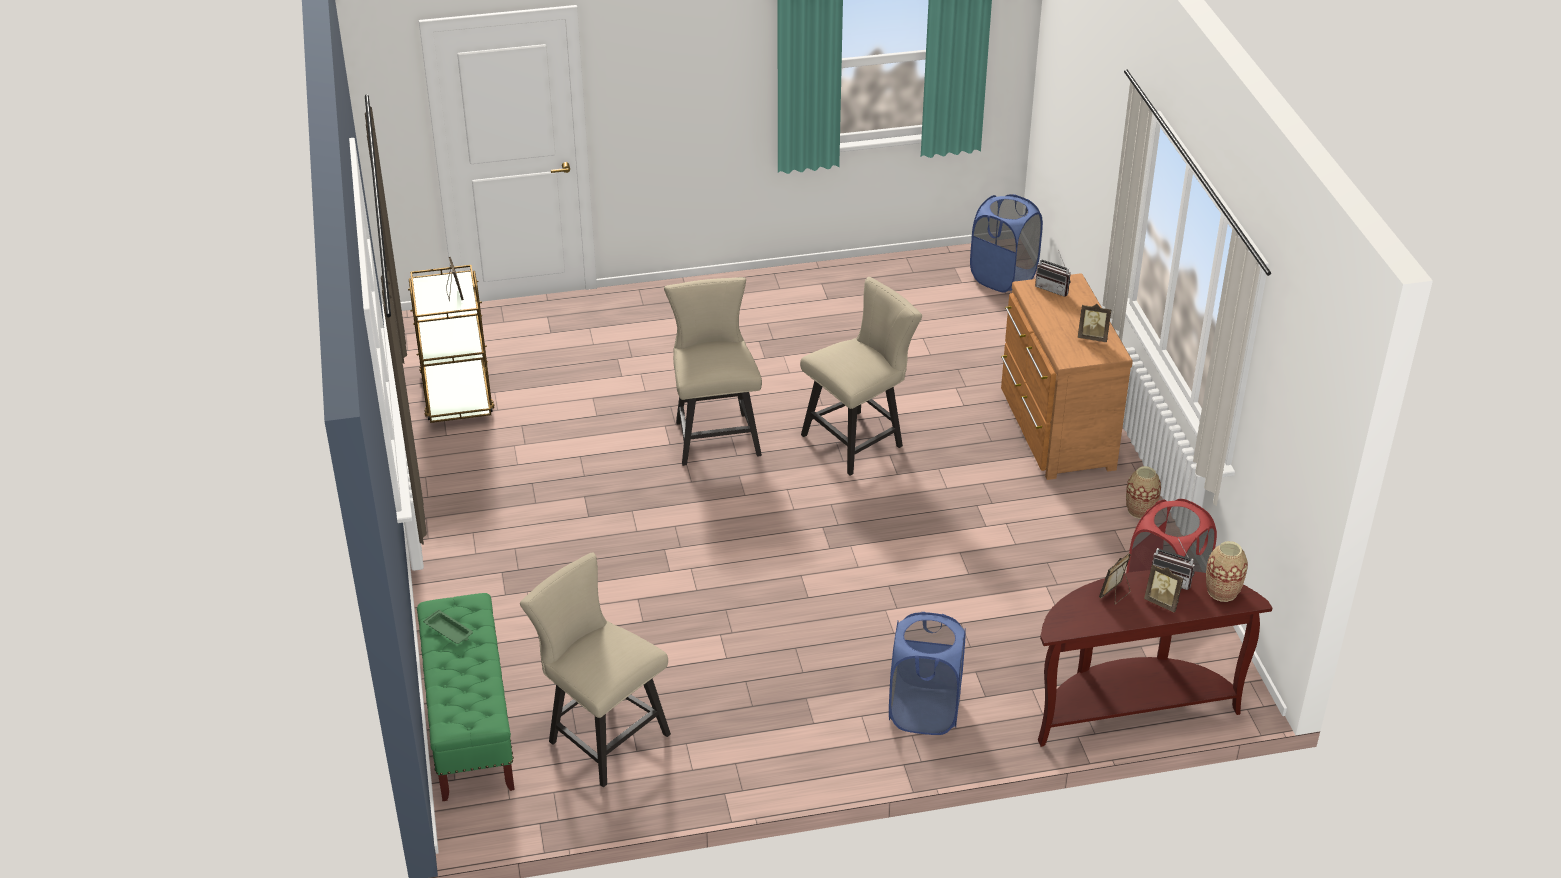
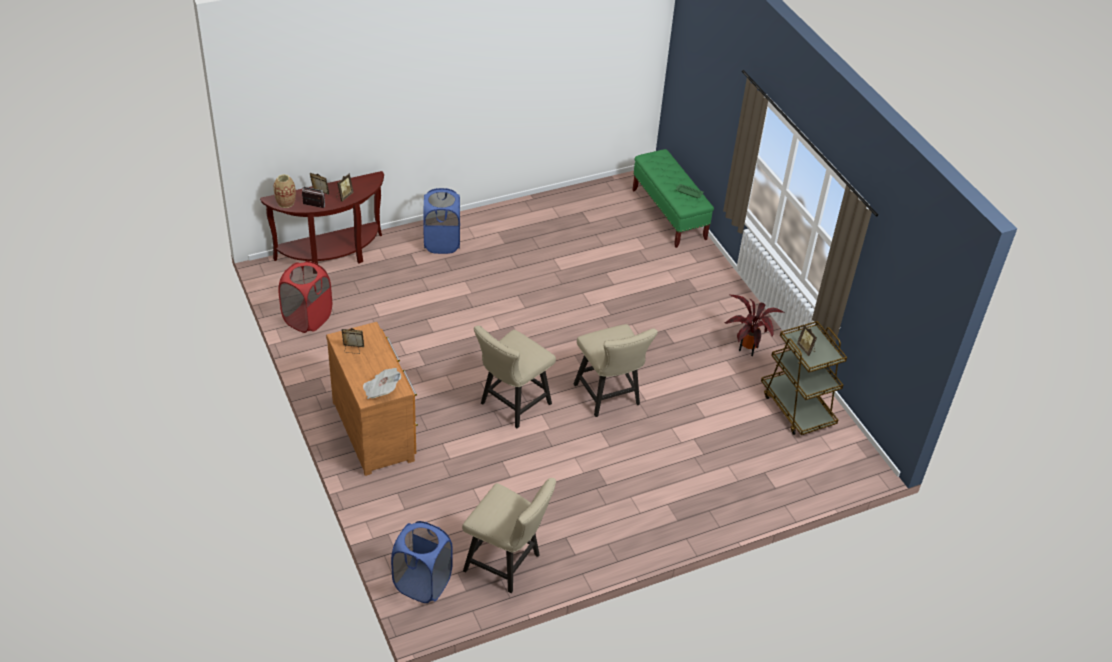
camera: 165 degrees right, 5 degrees up
(478, 475) = (746, 350): none -> potted plant
(602, 735) = (602, 216): beige chair -> beige chair (507, 564)
(1054, 288) = (381, 390): radio -> newspaper
(1140, 510) = (318, 373): vase -> none

